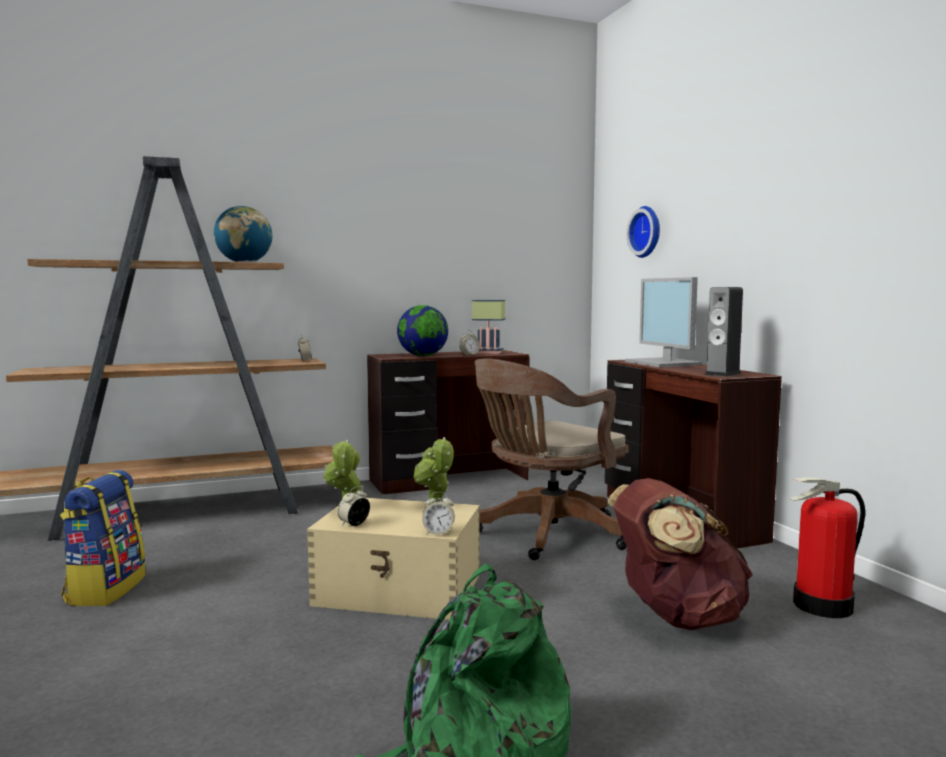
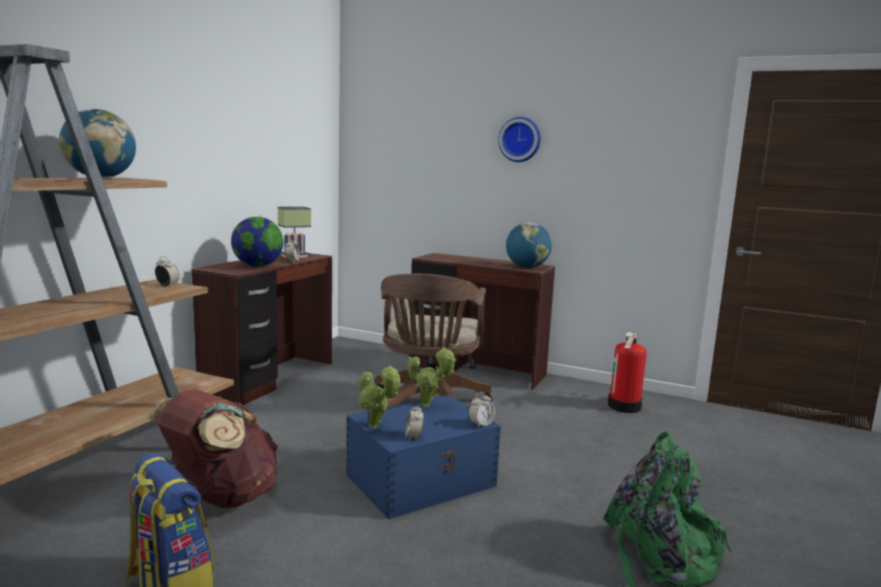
camera: 45 degrees left, 5 degrees up
(400, 590) = (422, 480): beige storage box -> blue storage box
(647, 232) = (412, 151): wall clock -> wall clock (520, 139)
(664, 363) = (459, 259): monitor -> none
(676, 617) = (586, 437): brown backpack -> brown backpack (220, 498)
(722, 374) = (527, 267): speaker -> globe

